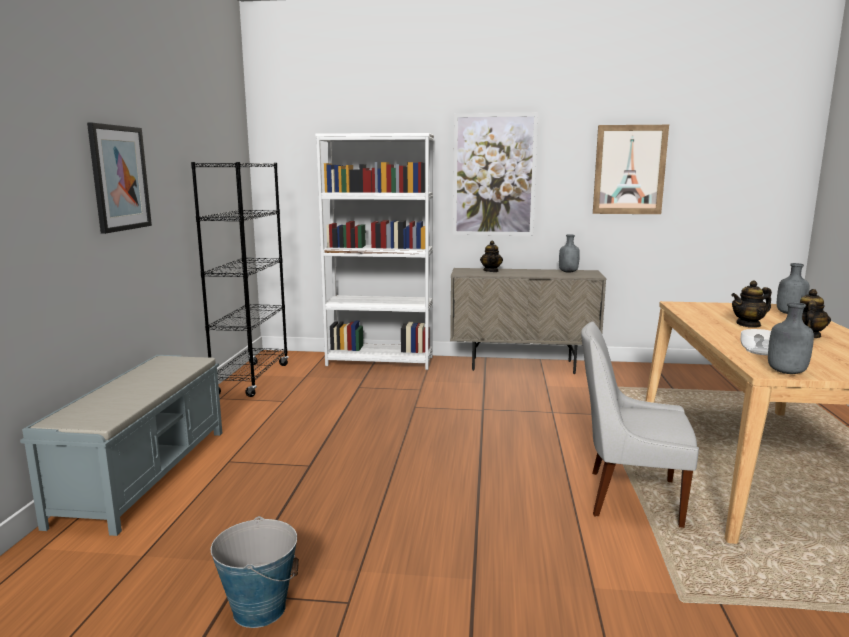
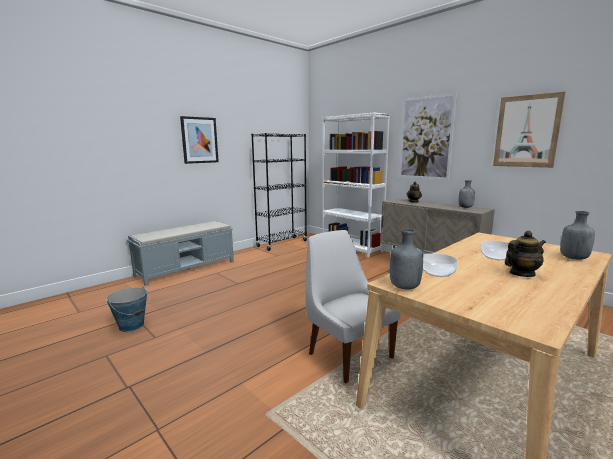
camera: 40 degrees right, 0 degrees up
(748, 324) = (496, 257): teapot -> bowl

